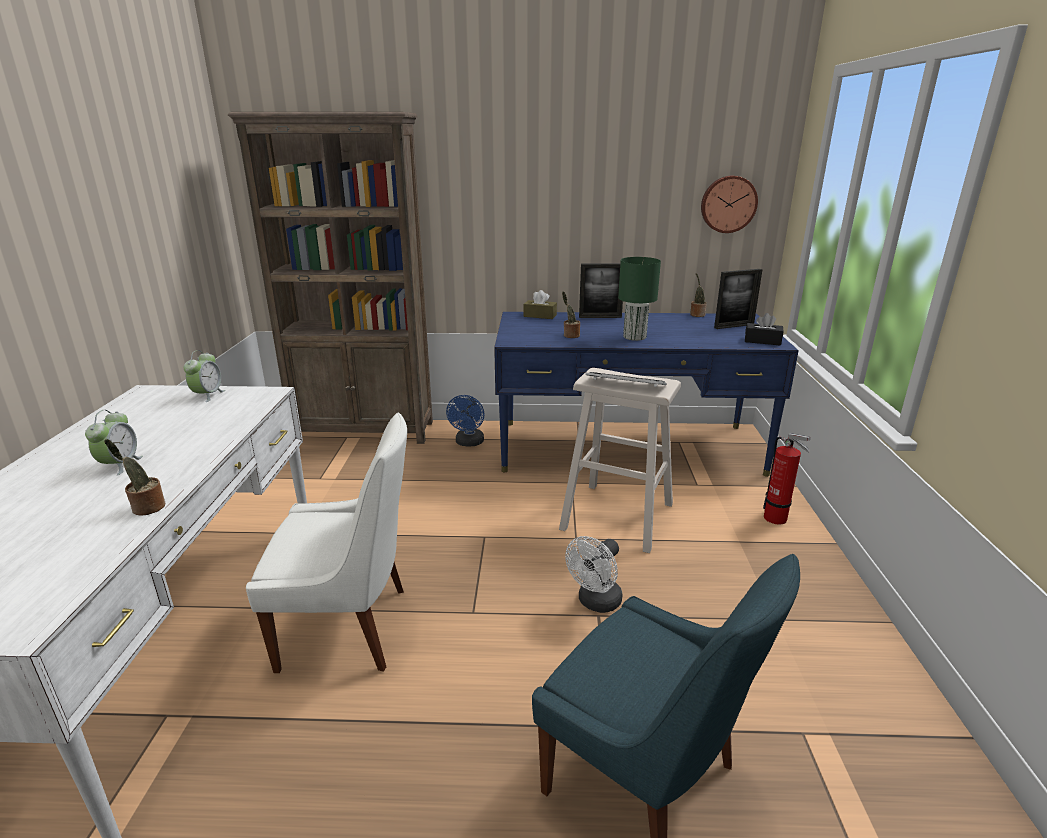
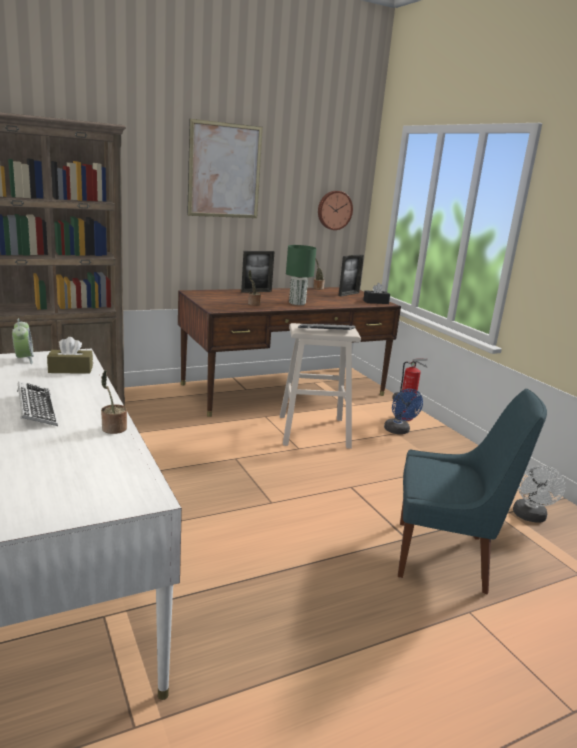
camera: 30 degrees left, 5 degrees down
(120, 465) = (36, 409): alarm clock -> keyboard
(350, 628) = (193, 530): white chair -> none
(468, 443) = (162, 401): blue fan -> blue fan (399, 431)
(540, 316) = (212, 292): brown tissue box -> brown tissue box (70, 369)
(561, 158) = (224, 171): none -> picture
(596, 603) = (343, 481): white fan -> white fan (530, 517)
(627, 447) = (283, 390): blue desk -> brown desk

